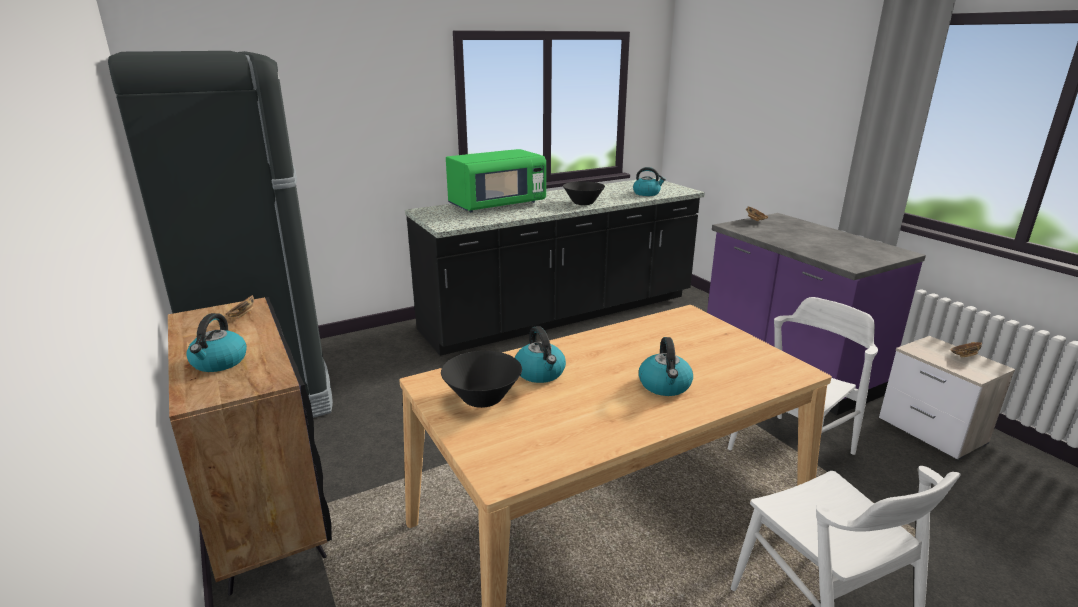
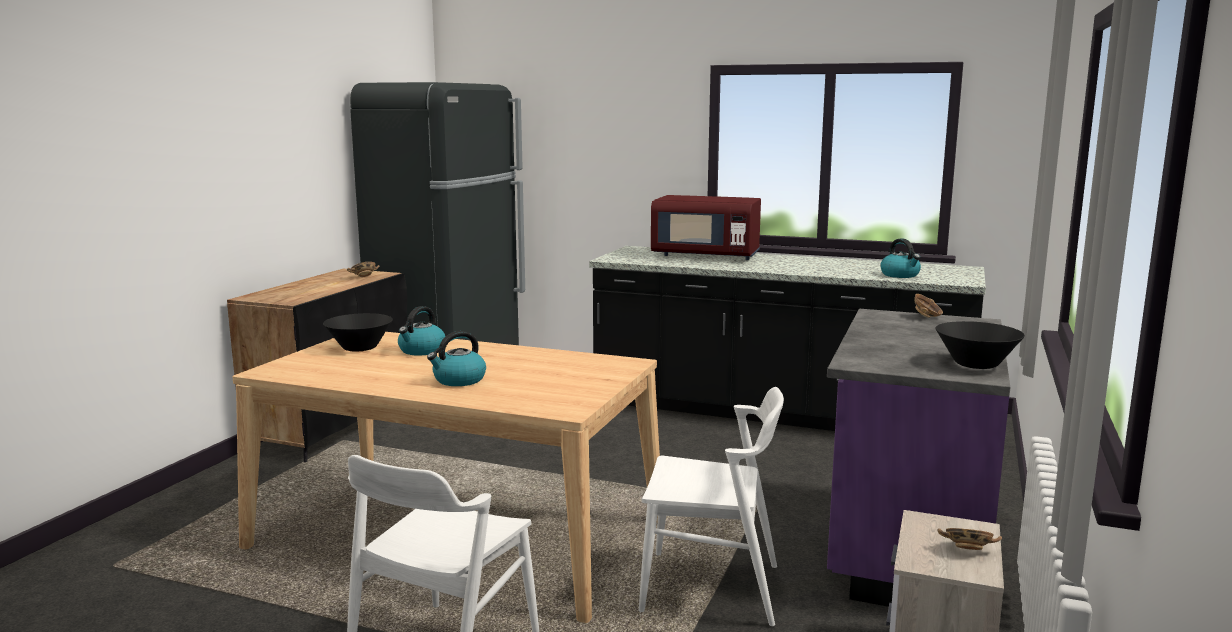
camera: 50 degrees right, 10 degrees down
(219, 362) = (297, 289): kettle -> none
(497, 205) = (705, 256): green microwave -> red microwave
(583, 203) = (791, 268): black bowl -> black bowl (976, 364)

